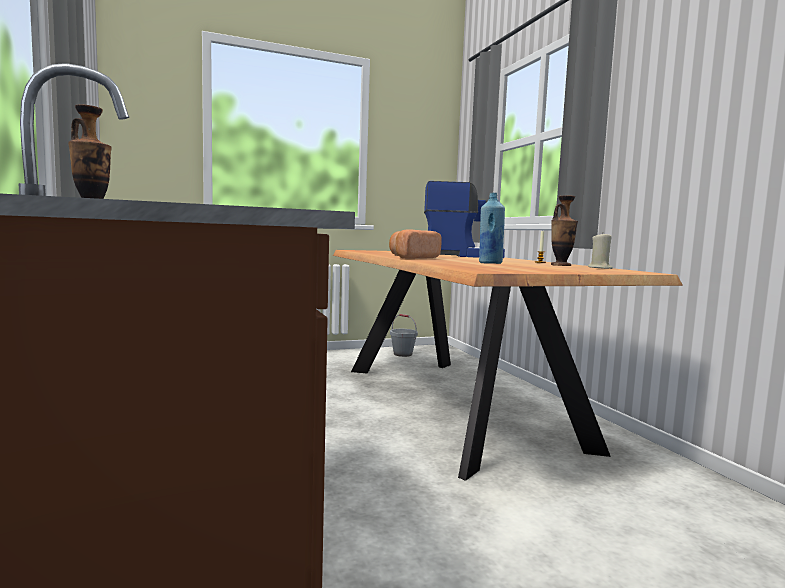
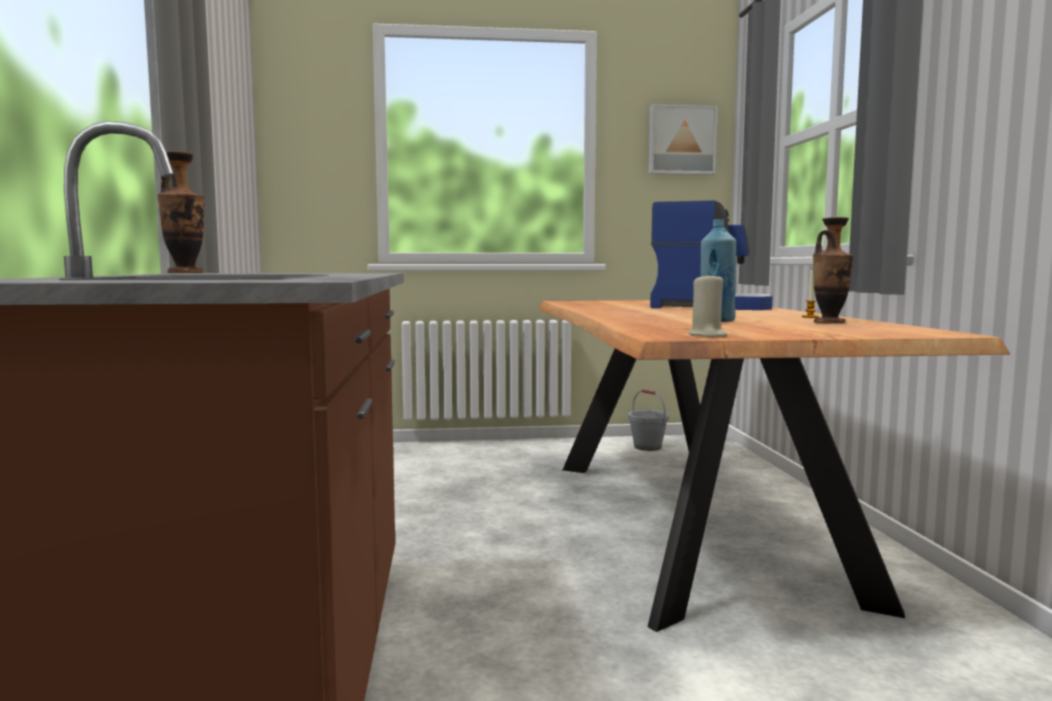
camera: 15 degrees right, 0 degrees up
(412, 258) = (617, 314): bread -> none
(425, 142) = (681, 140): none -> picture
(600, 268) = (887, 326): beige candle -> beige candle (707, 335)

